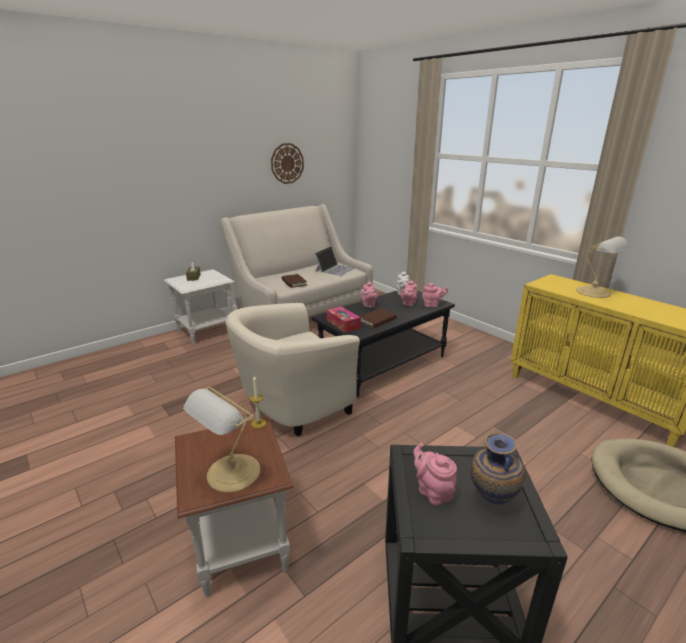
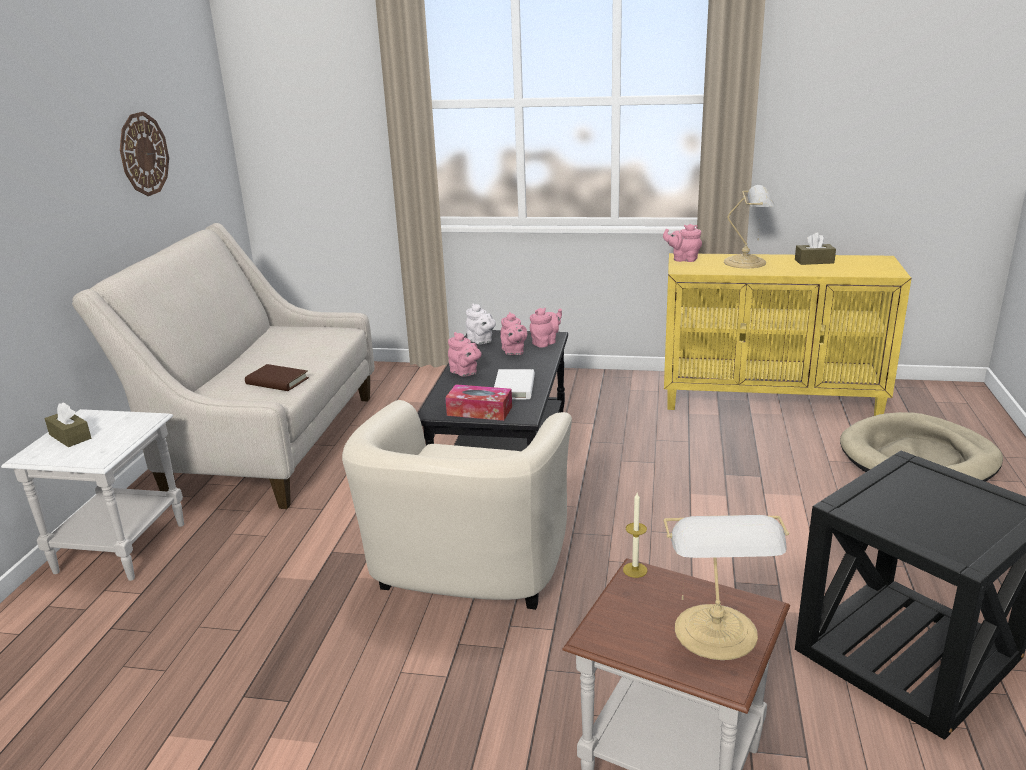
camera: 40 degrees left, 0 degrees up
(335, 269) = (307, 338): laptop -> none
(377, 320) = (514, 388): brown book -> white book
(432, 491) = (914, 523): pink teapot -> pink teapot (683, 259)
(490, 502) = (961, 504): vase -> none
(651, 306) = (814, 261): none -> brown tissue box

